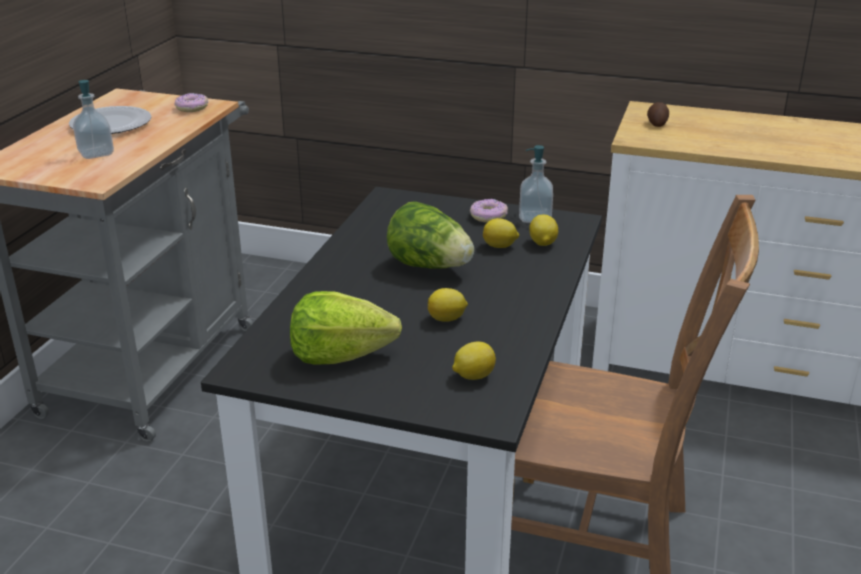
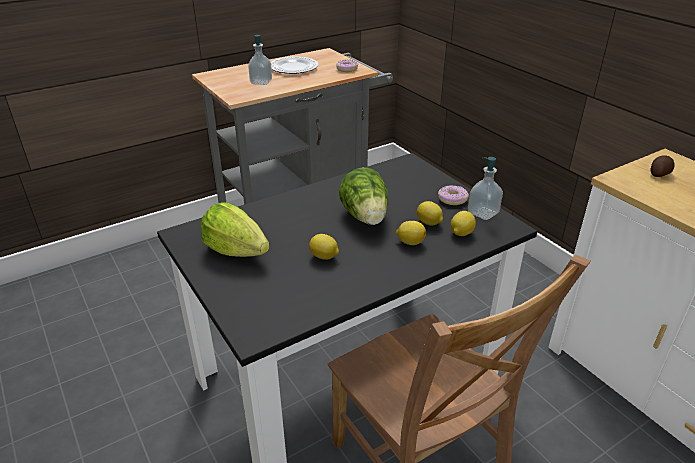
camera: 40 degrees right, 5 degrees up
(473, 376) = (282, 302): lemon -> lemon (410, 242)

